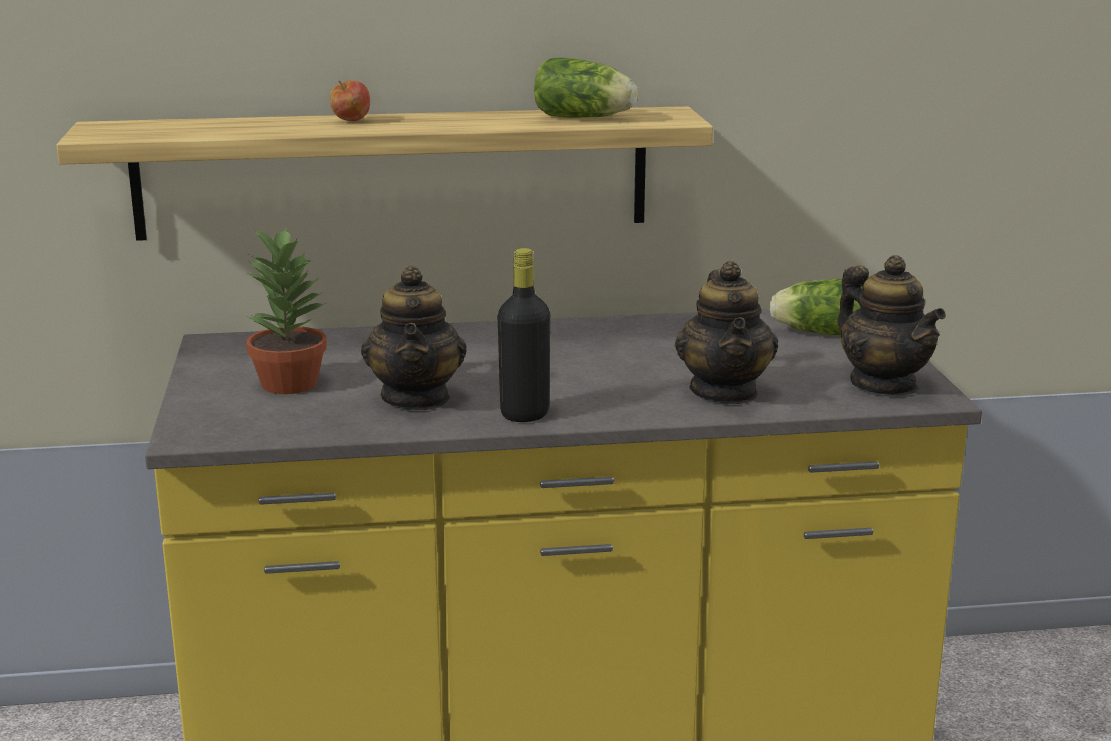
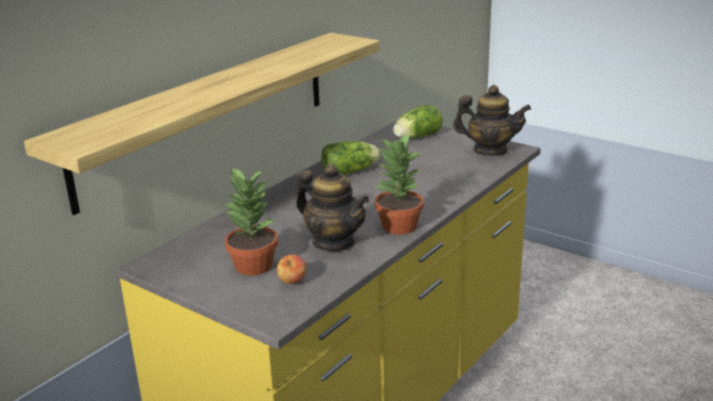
camera: 45 degrees left, 5 degrees up
(351, 121) = (205, 87): apple -> apple (292, 282)
(524, 414) = (398, 226): black bottle -> potted plant
(586, 118) = (313, 51): lettuce -> lettuce (352, 171)
(725, 392) = (446, 179): teapot -> none

